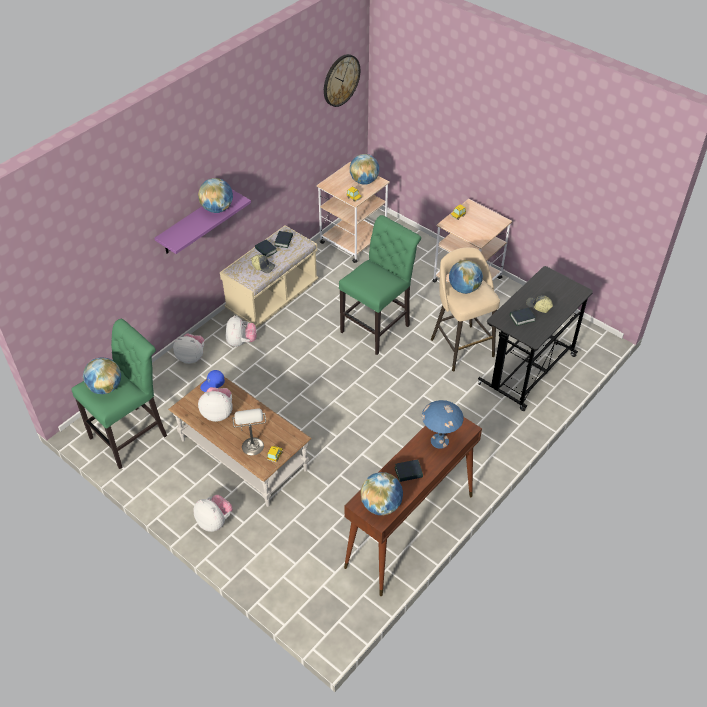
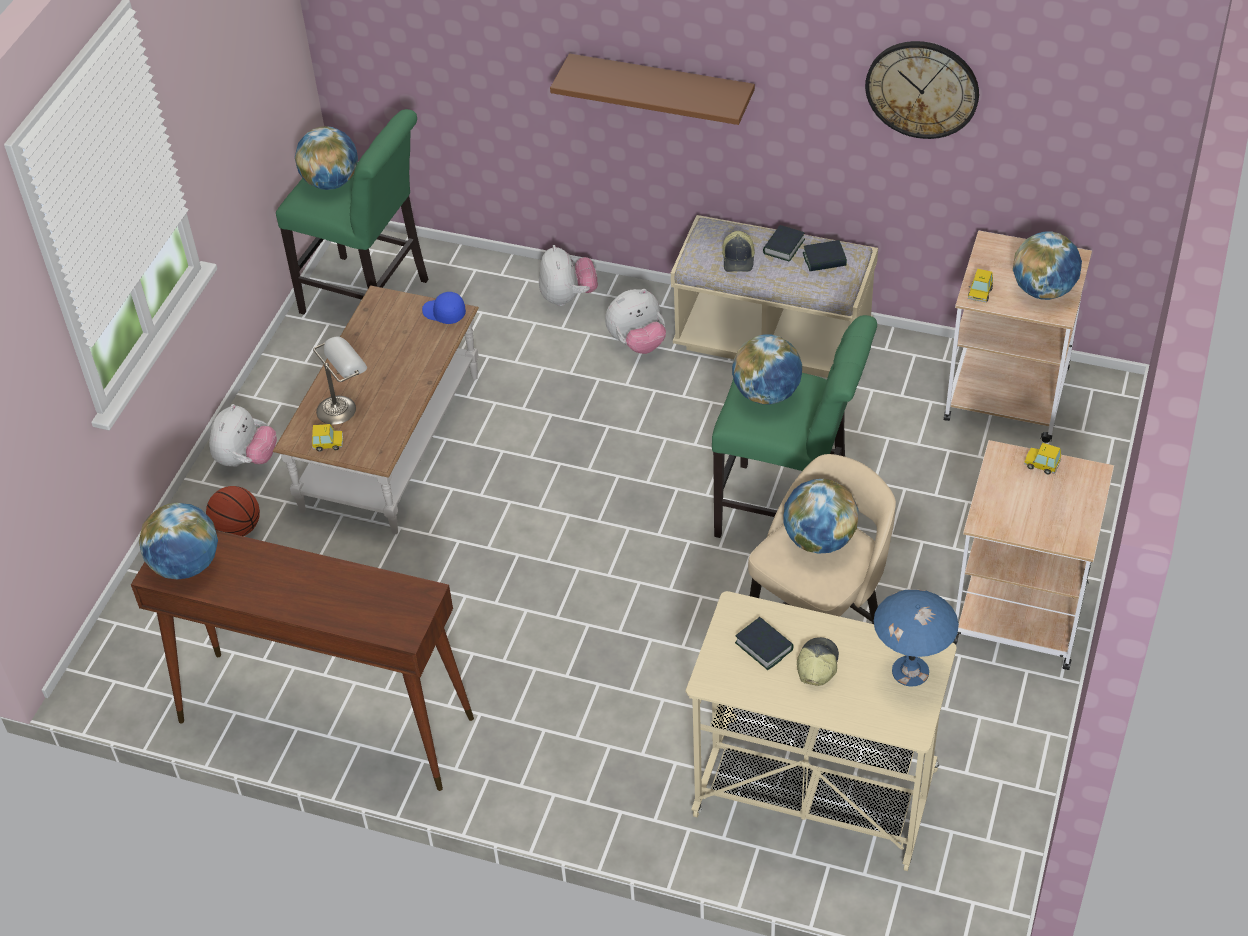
camera: 70 degrees right, 0 degrees up
(194, 222) = (661, 89): purple shelf -> brown shelf
(217, 209) = (687, 91): globe -> globe (767, 394)
(218, 413) = (386, 343): plush toy -> none
(263, 537) = (238, 529): none -> basketball
(341, 80) = (1106, 69): wall clock -> wall clock (922, 89)
(408, 472) = (269, 580): book -> none
(440, 441) = (358, 601): blue table lamp -> blue table lamp (910, 672)
(527, 370) = (814, 793): black desk -> beige desk

